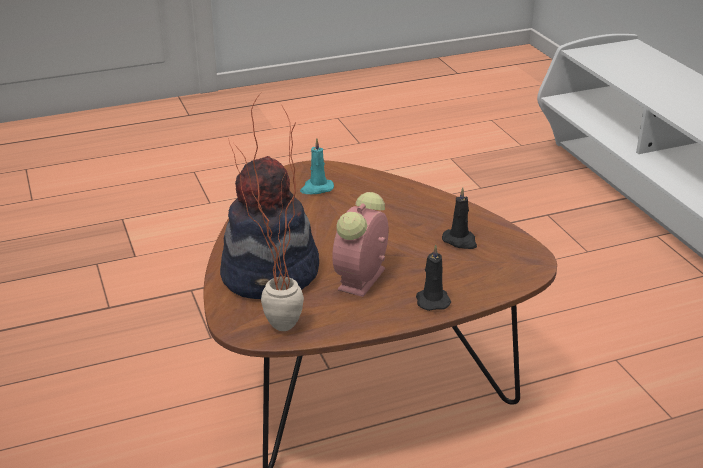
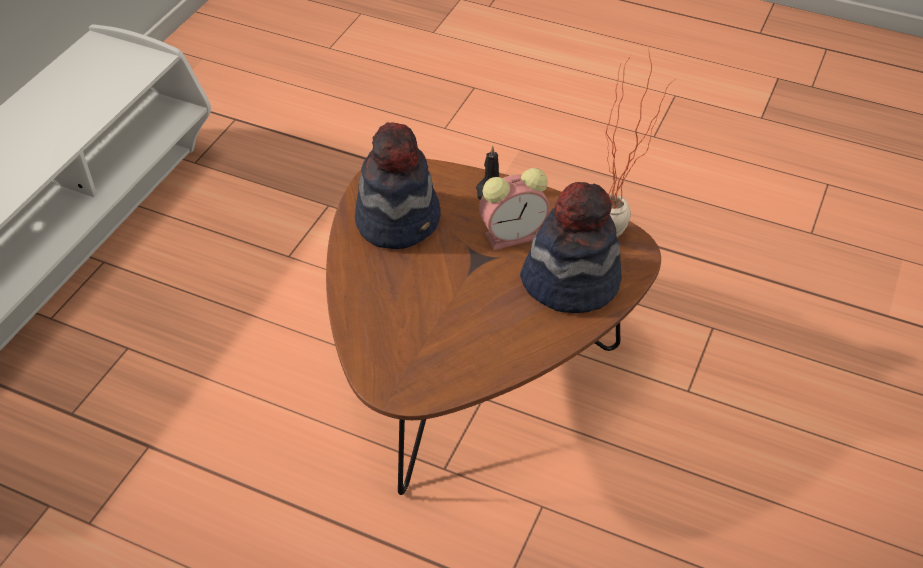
camera: 135 degrees left, 15 degrees up
(316, 188) = (421, 354): turquoise candle -> none
(460, 241) = (399, 220): black candle -> hat

